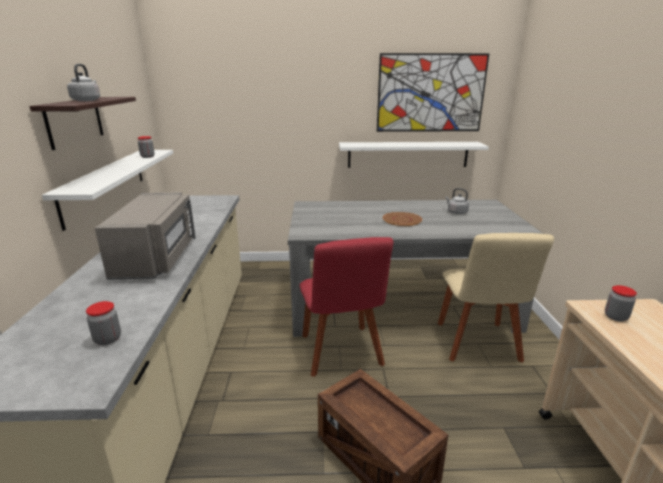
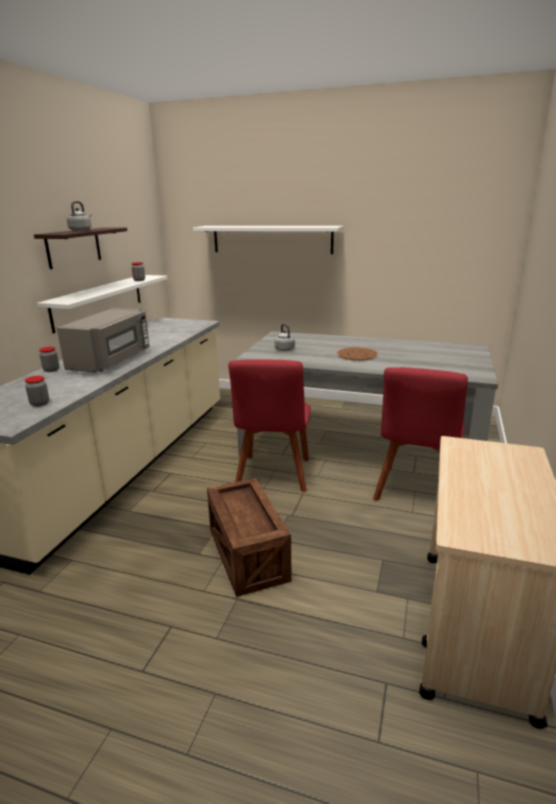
camera: 20 degrees right, 0 degrees up
(408, 154) = (401, 290): white shelf -> white shelf (272, 239)
(431, 93) = (427, 224): picture -> none
(456, 212) = (424, 353): grey kettle -> grey kettle (284, 349)
(478, 344) = (415, 492): beige chair -> red chair
(615, 317) = (474, 454): jar -> jar (51, 370)

